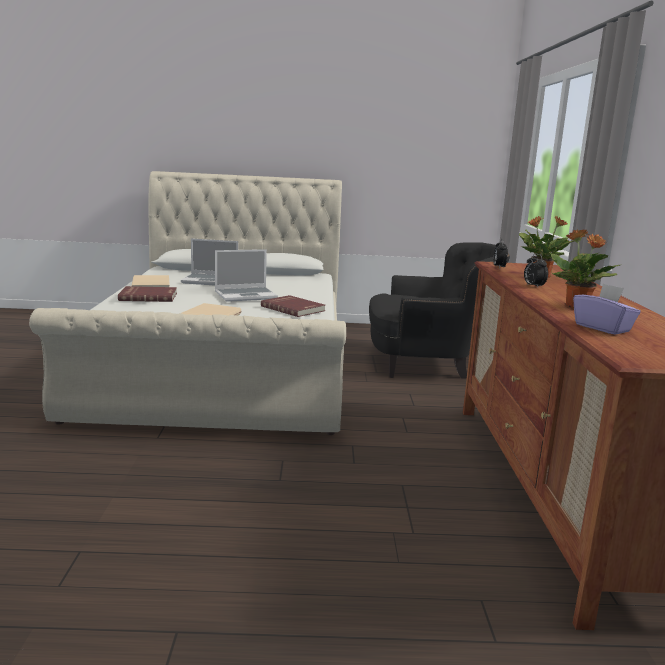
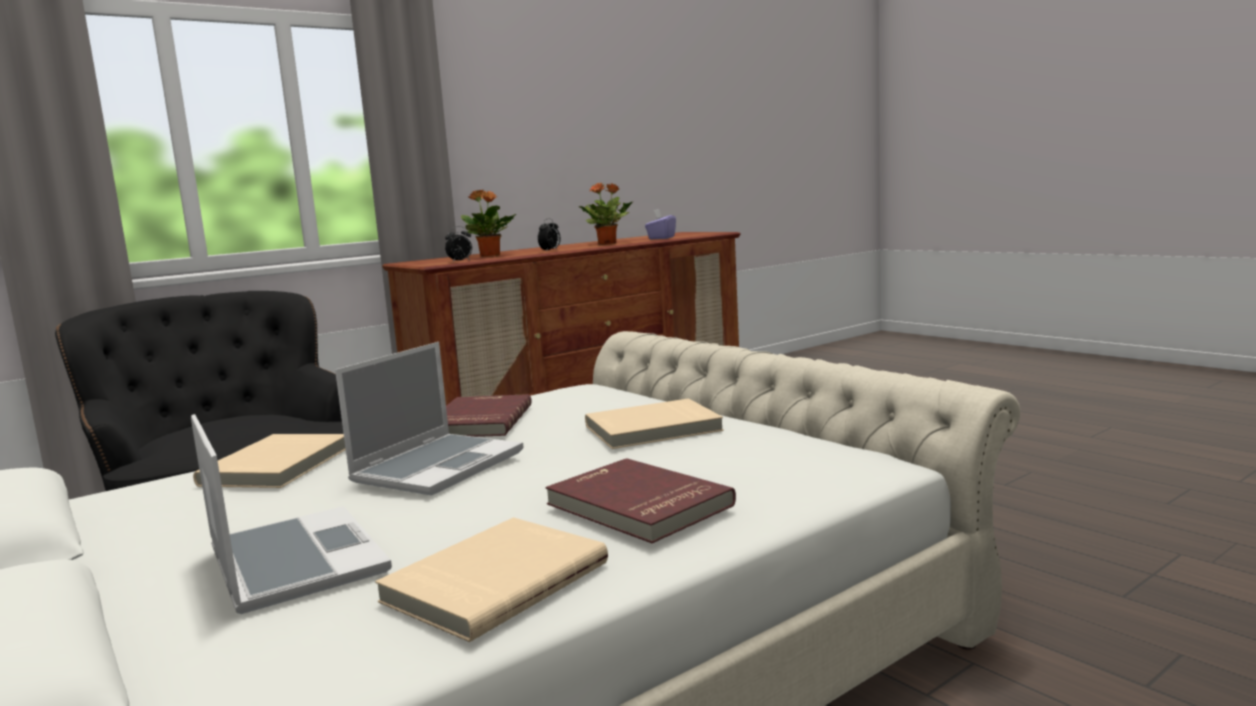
camera: 125 degrees left, 5 degrees down
(246, 295) = (438, 466): laptop -> laptop turned 90 degrees clockwise
(301, 289) = (279, 466): none -> beige book

